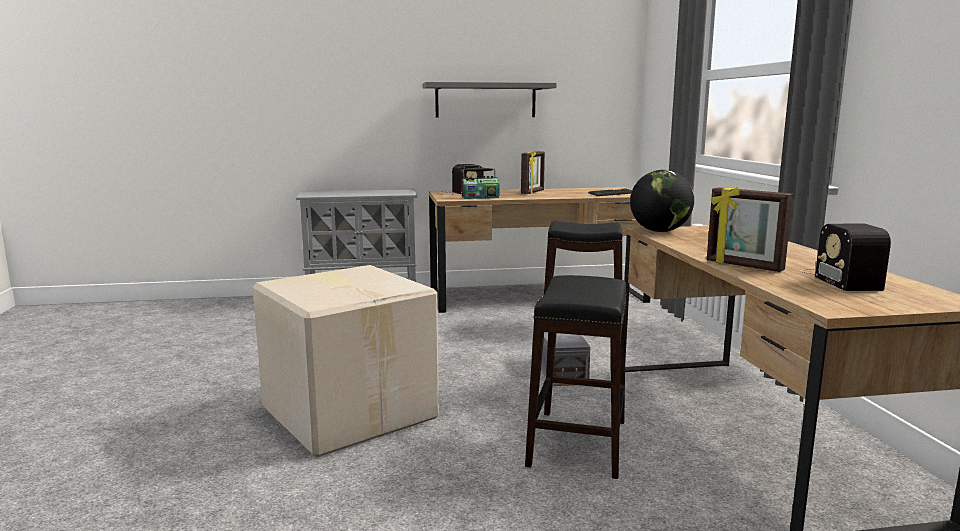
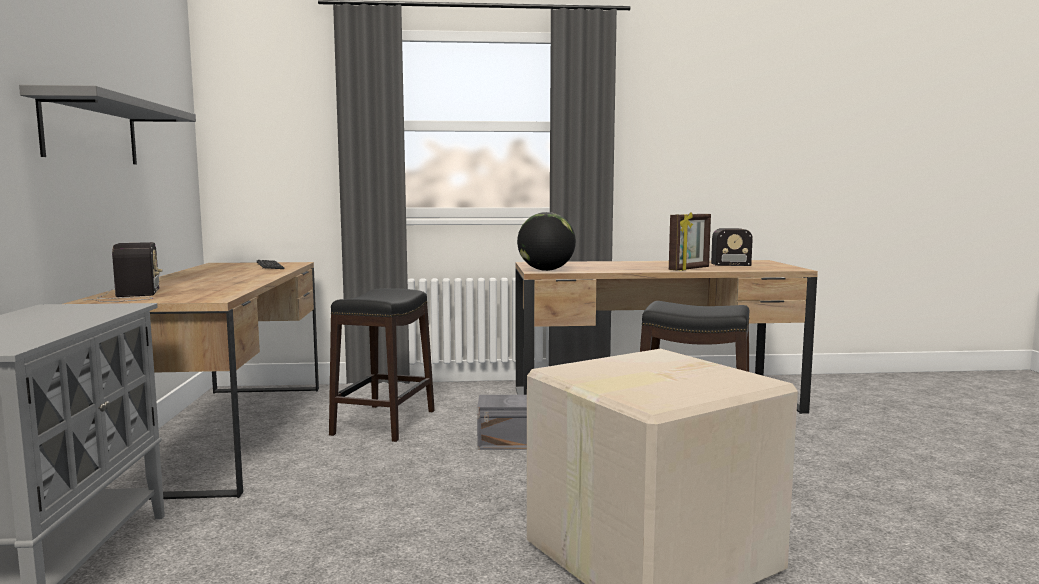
camera: 85 degrees left, 5 degrees down
(480, 197) = (219, 291): radio -> none
(533, 192) = (201, 278): picture frame -> none

